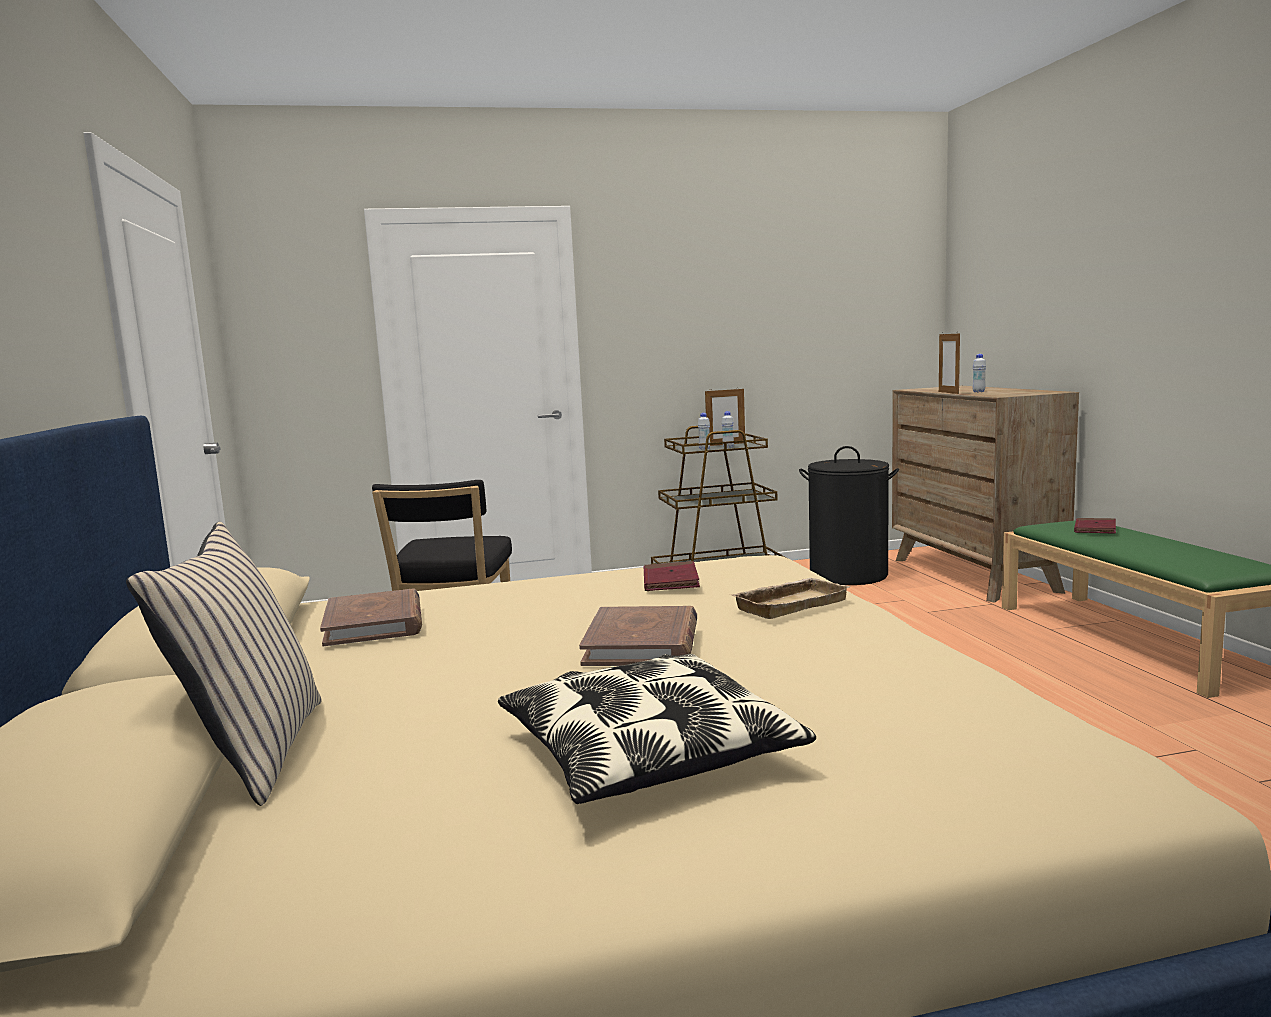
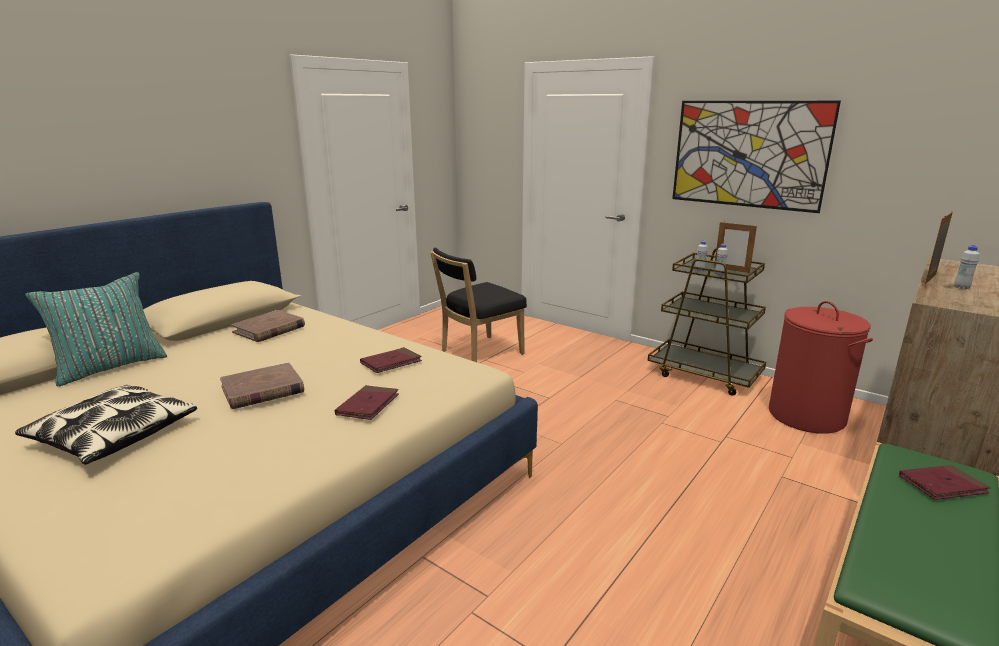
camera: 50 degrees right, 10 degrees up
(253, 752) = (110, 367): beige pillow -> turquoise pillow
(700, 316) = (748, 154): none -> picture
(789, 604) = (368, 405): beige tray -> red book
(848, 575) = (807, 416): black laundry basket -> red laundry basket

